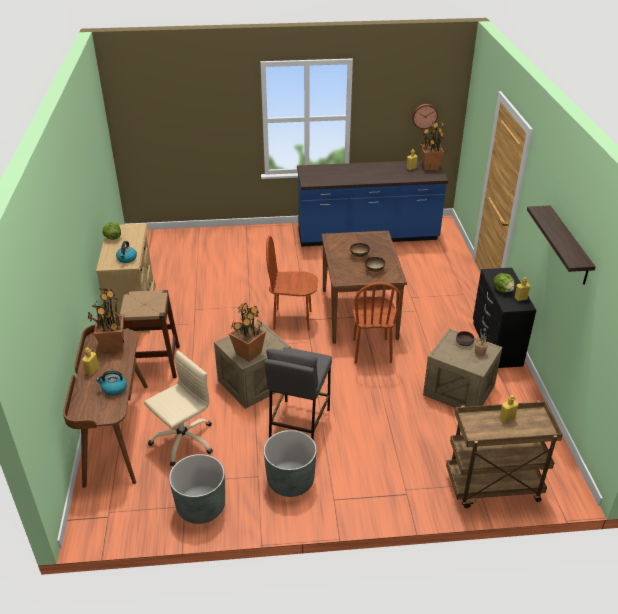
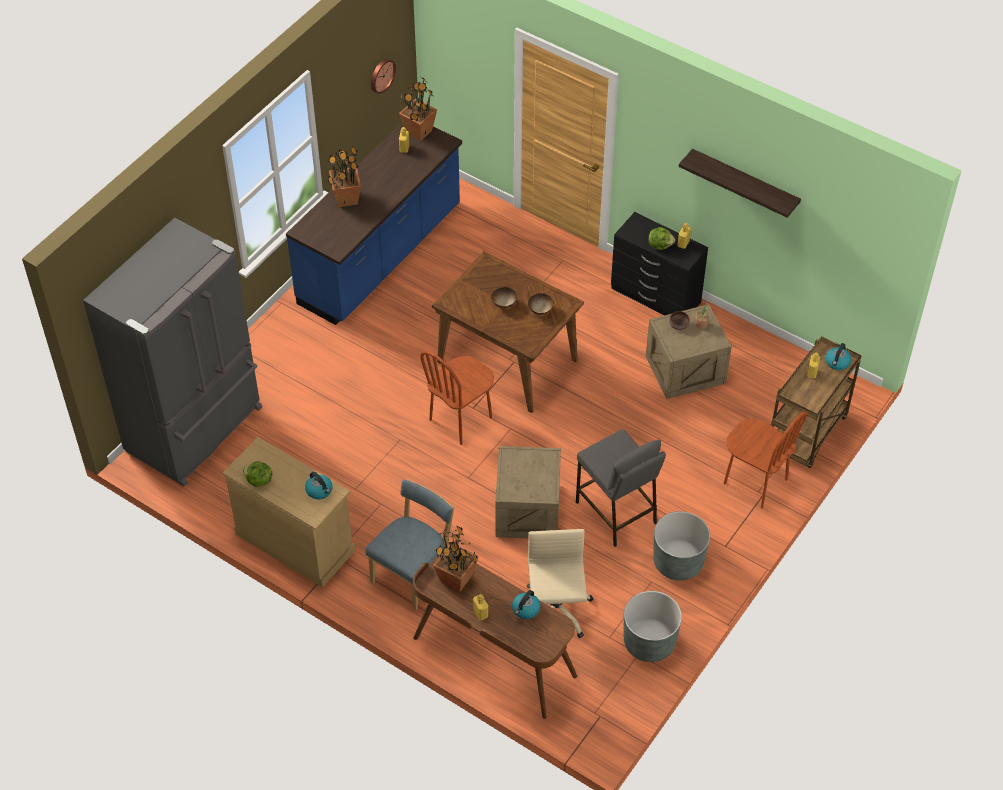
camera: 50 degrees left, 15 degrees up
(153, 362) = (414, 573): brown stool -> blue chair
(176, 242) = (197, 430): none -> grey fridge
(248, 353) = (539, 485): potted plant -> potted plant (346, 198)
(371, 351) = (572, 391): brown chair -> brown chair (755, 482)
(538, 427) = (837, 363): none -> kettle

